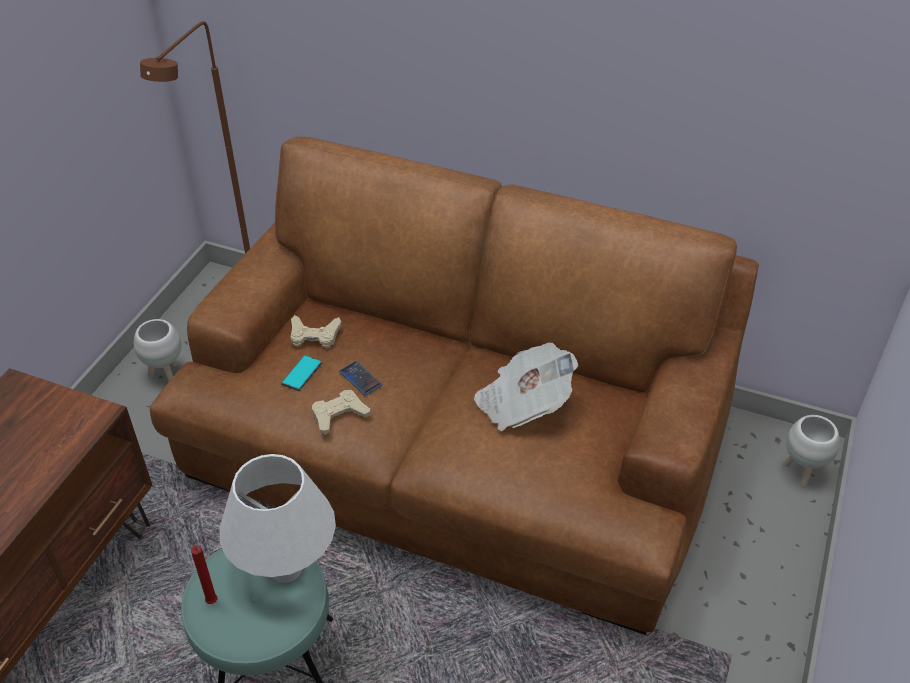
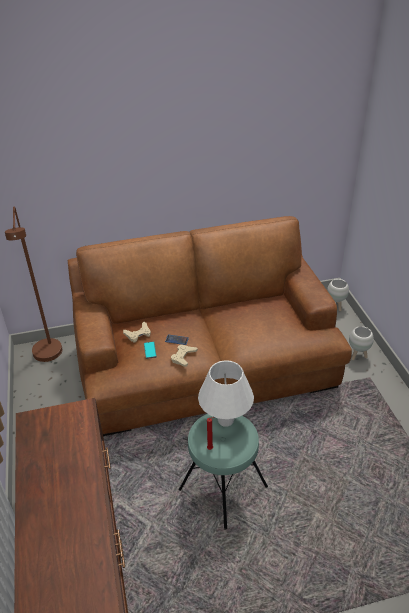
camera: 35 degrees left, 5 degrees down
(166, 375) = (43, 402): white planter -> white planter (357, 355)
(523, 403) = (249, 317): newspaper -> none

